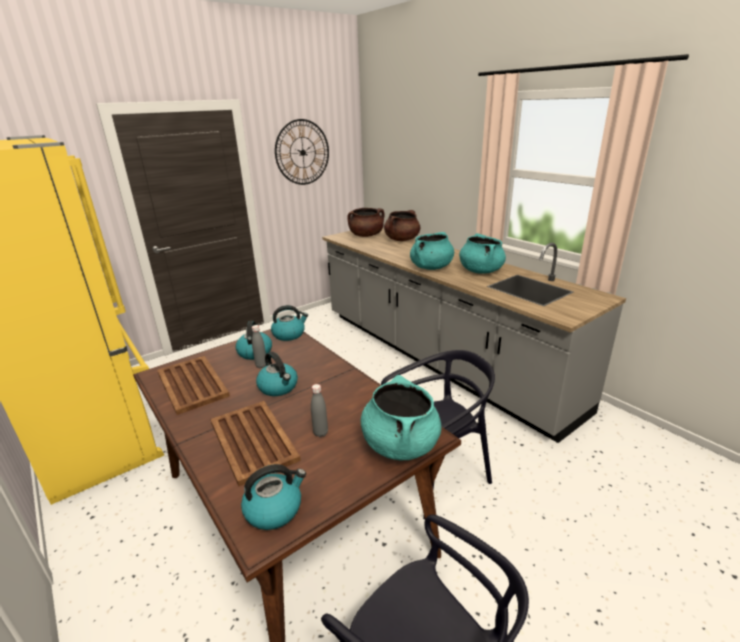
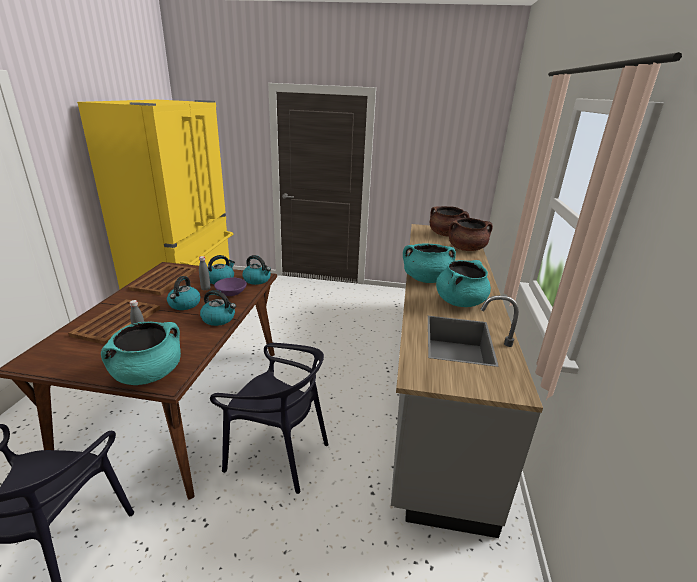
camera: 45 degrees right, 0 degrees up
(274, 509) = (52, 356): kettle -> kettle (219, 319)
(296, 355) = (231, 293): none -> purple bowl
(302, 152) = (429, 142): wall clock -> none

